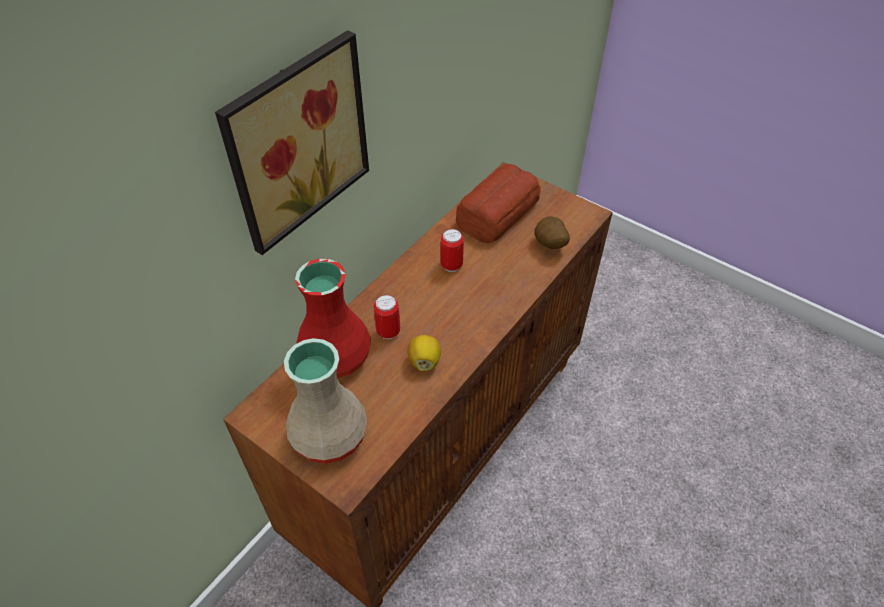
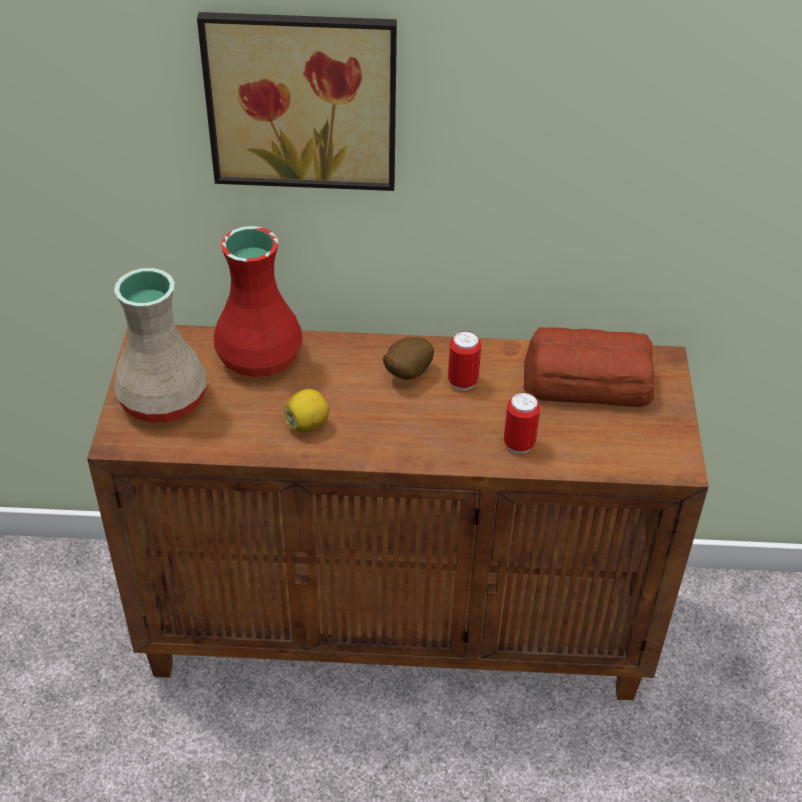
camera: 55 degrees right, 5 degrees down
(388, 331) = (323, 378): can -> can (519, 444)
(549, 245) = (580, 450): potato -> potato (406, 374)

